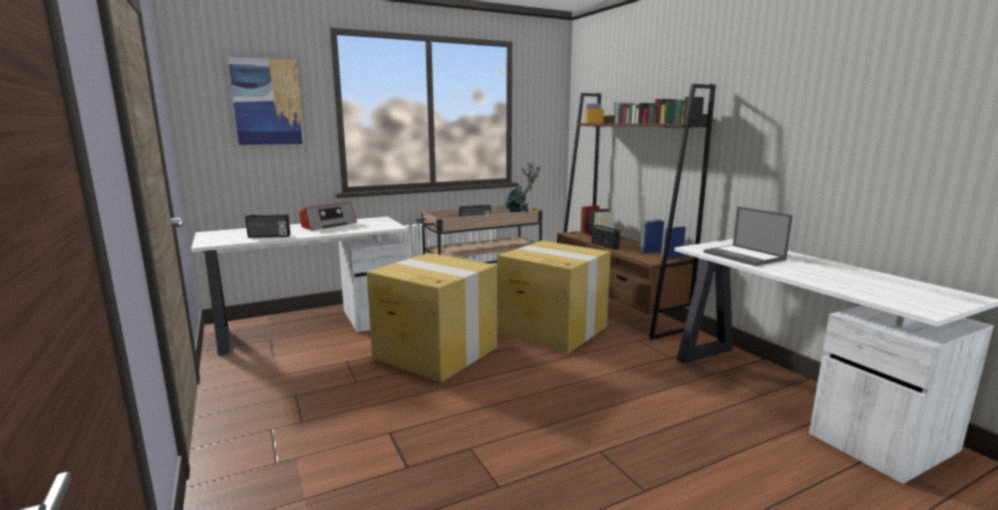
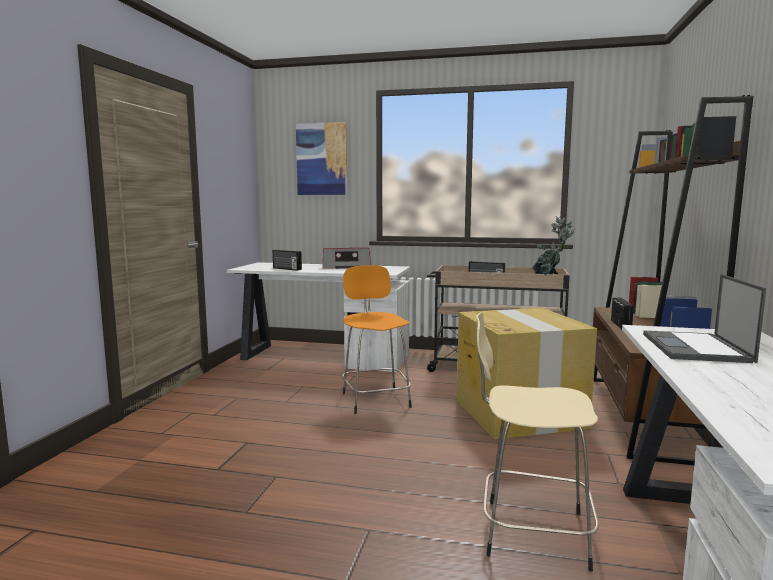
camera: 40 degrees right, 5 degrees down
(434, 352) = (375, 399): cardboard box -> orange stool
(678, 406) = (530, 532): none -> beige stool

